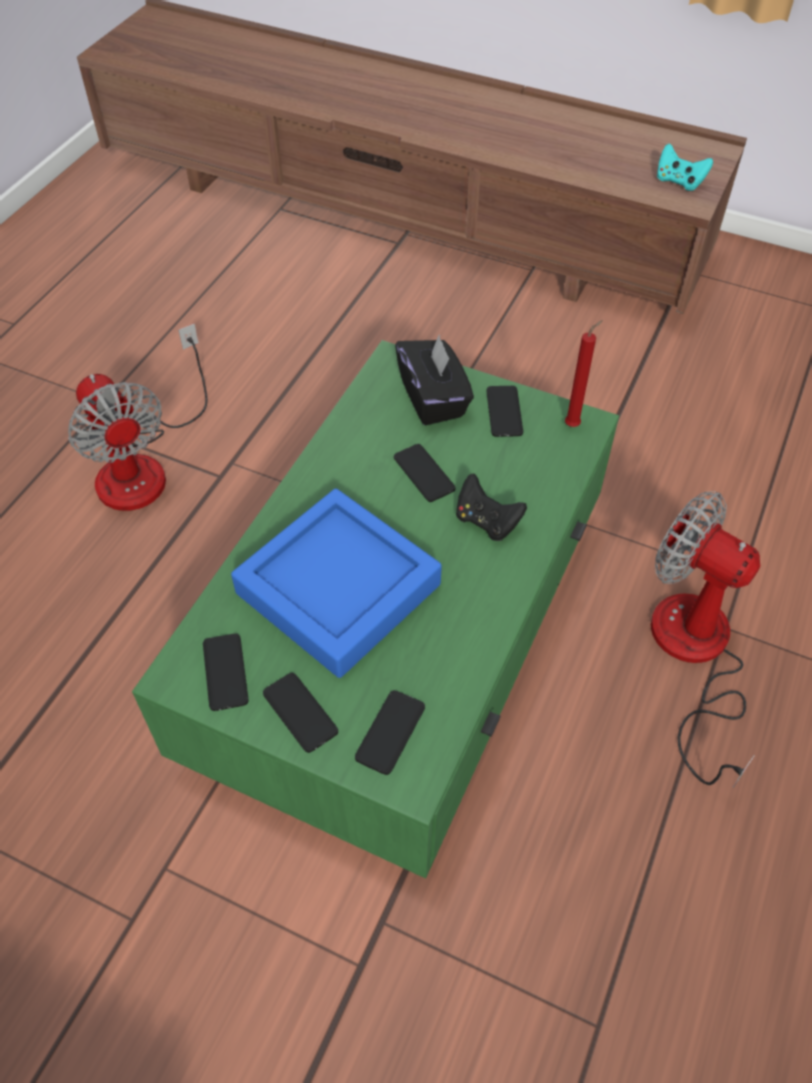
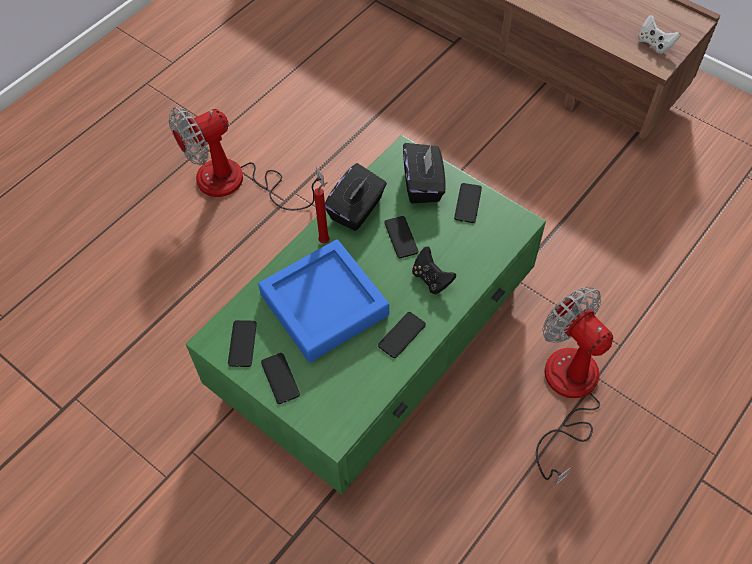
camera: 15 degrees right, 5 degrees up
(144, 464) = (237, 183): fan -> fan turned 75 degrees clockwise
(348, 448) = (357, 210): none -> black tissue box
(390, 732) = (330, 402): phone -> phone (402, 335)
(574, 424) = (512, 221): red candle -> red candle (326, 241)
(679, 181) = (654, 44): turquoise game controller -> white game controller

